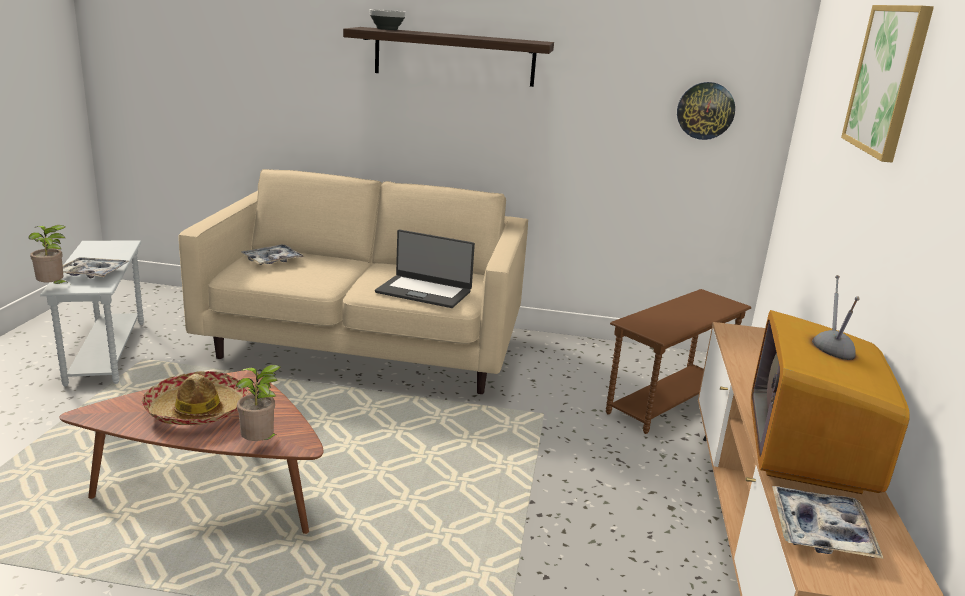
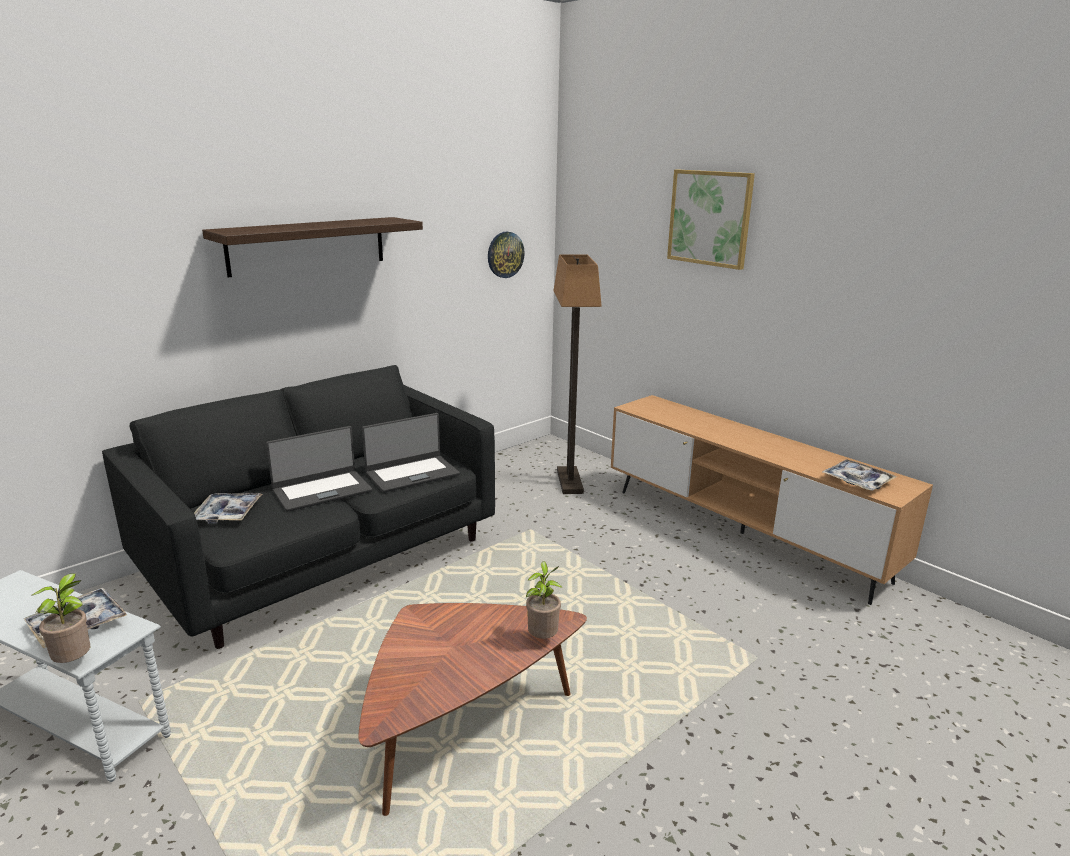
camera: 50 degrees left, 0 degrees up
(197, 410) = (449, 655): hat -> none
(347, 273) = (321, 490): none -> laptop
(364, 346) = (323, 559): beige sofa -> black sofa
(387, 29) = (244, 228): bowl -> none
(667, 401) = (569, 481): brown side table -> floor lamp
(807, 452) = (785, 452): television -> none

